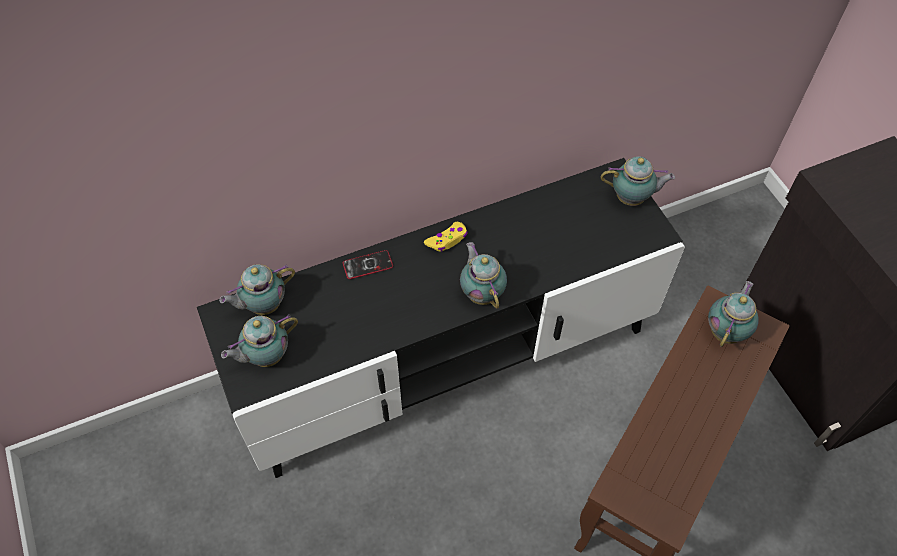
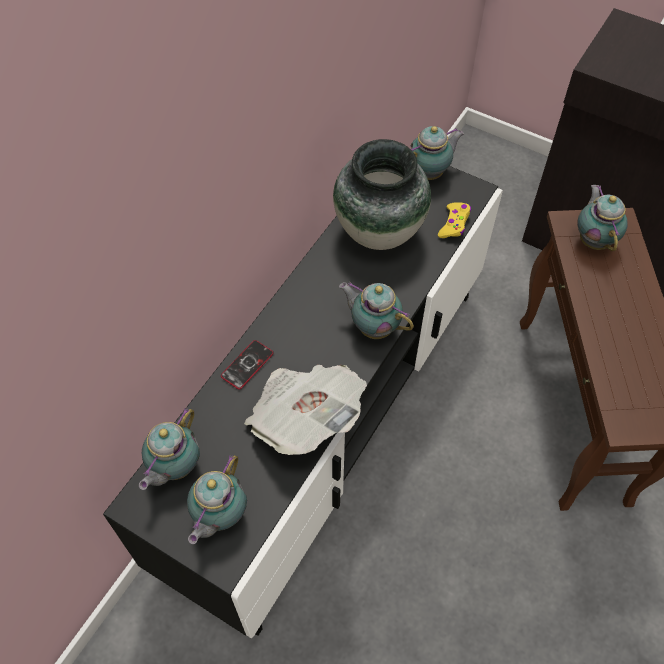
camera: 35 degrees left, 0 degrees up
(376, 327) = (304, 417): none -> newspaper
(447, 240) = (302, 298): yellow game controller -> yellow game controller (454, 224)
(548, 222) = (378, 232): none -> vase

